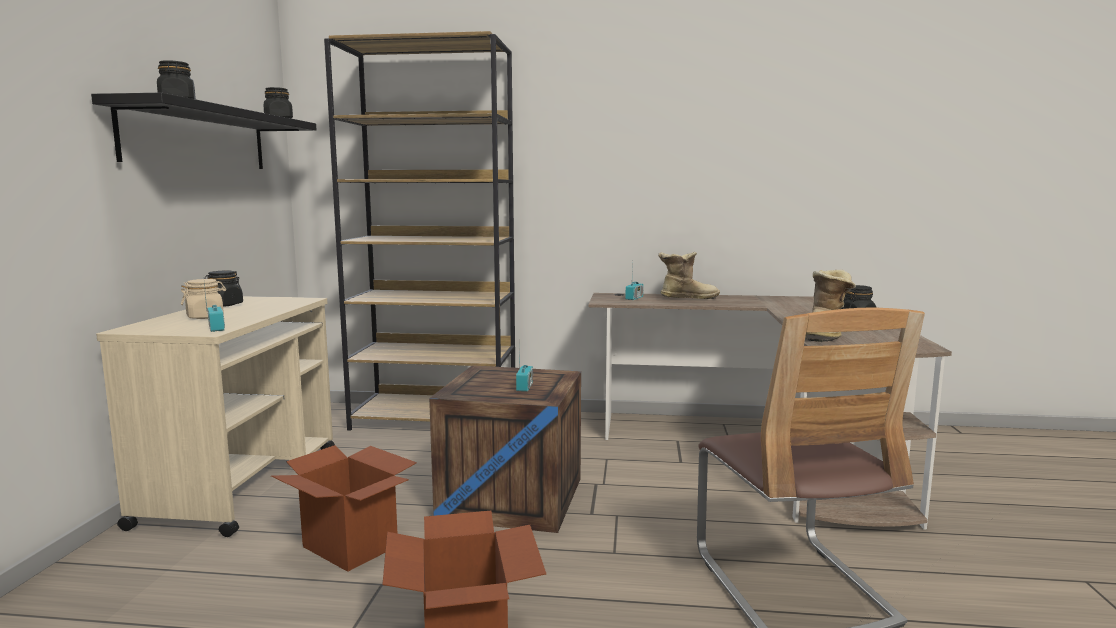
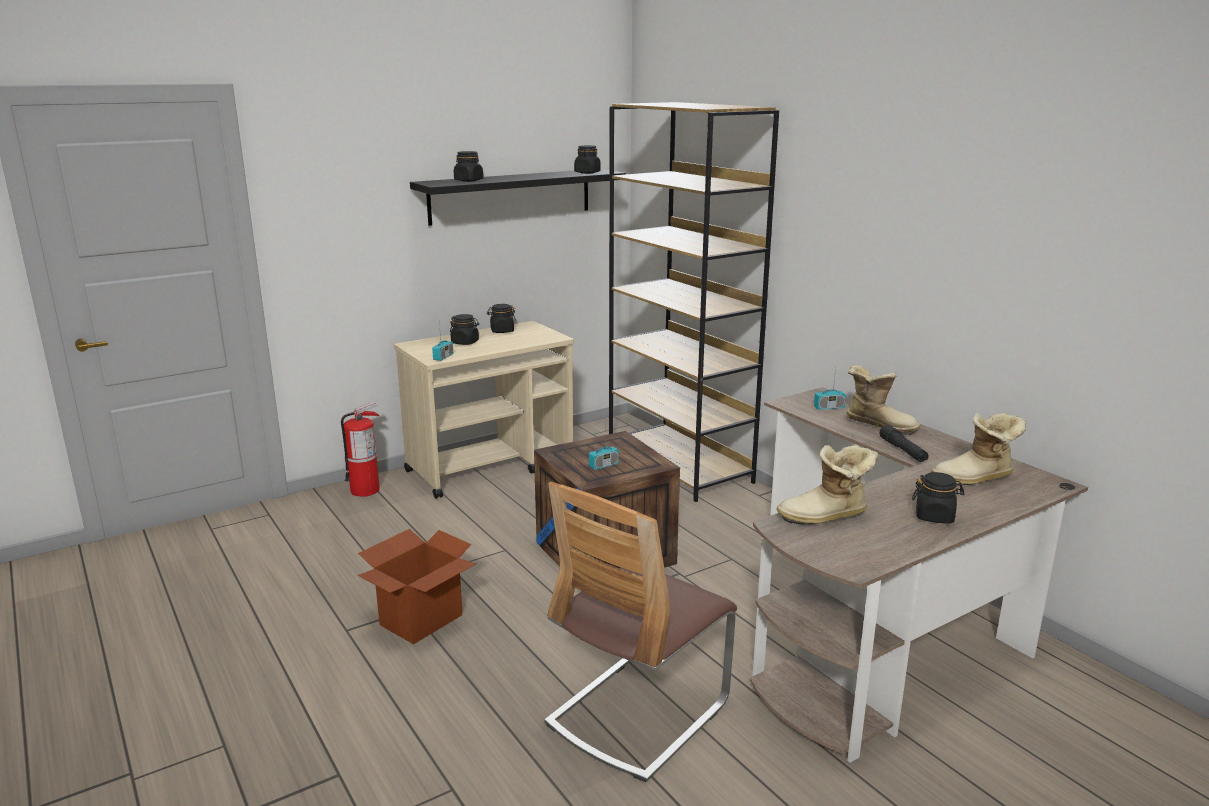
camera: 50 degrees right, 10 degrees up
(93, 573) = (365, 490): none -> fire extinguisher
(205, 317) = (465, 342): beige jar -> black jar
(351, 546) = (472, 535): cardboard box -> none
(739, 304) = (903, 450): none -> black flashlight
(808, 305) = (976, 479): none -> boot

